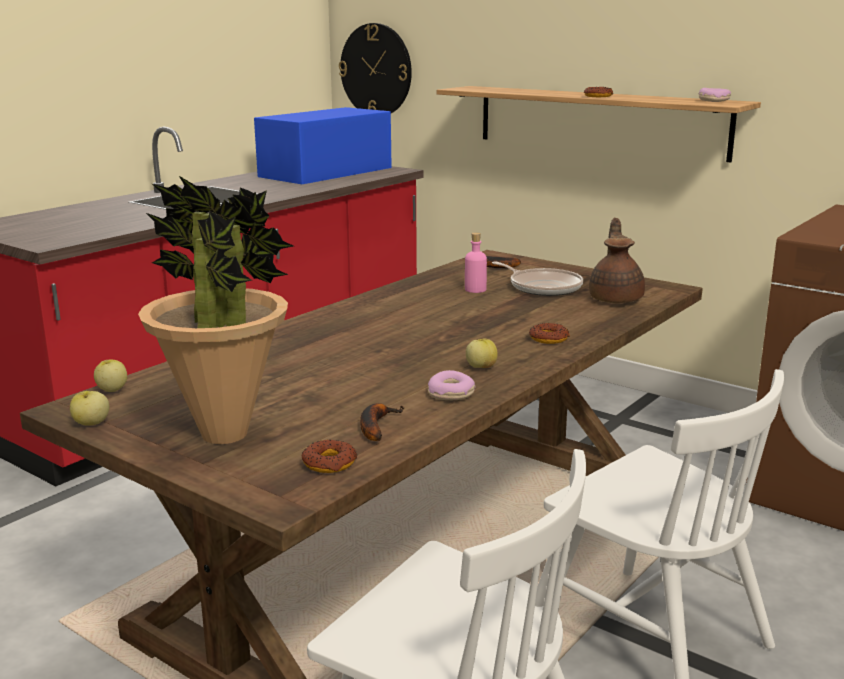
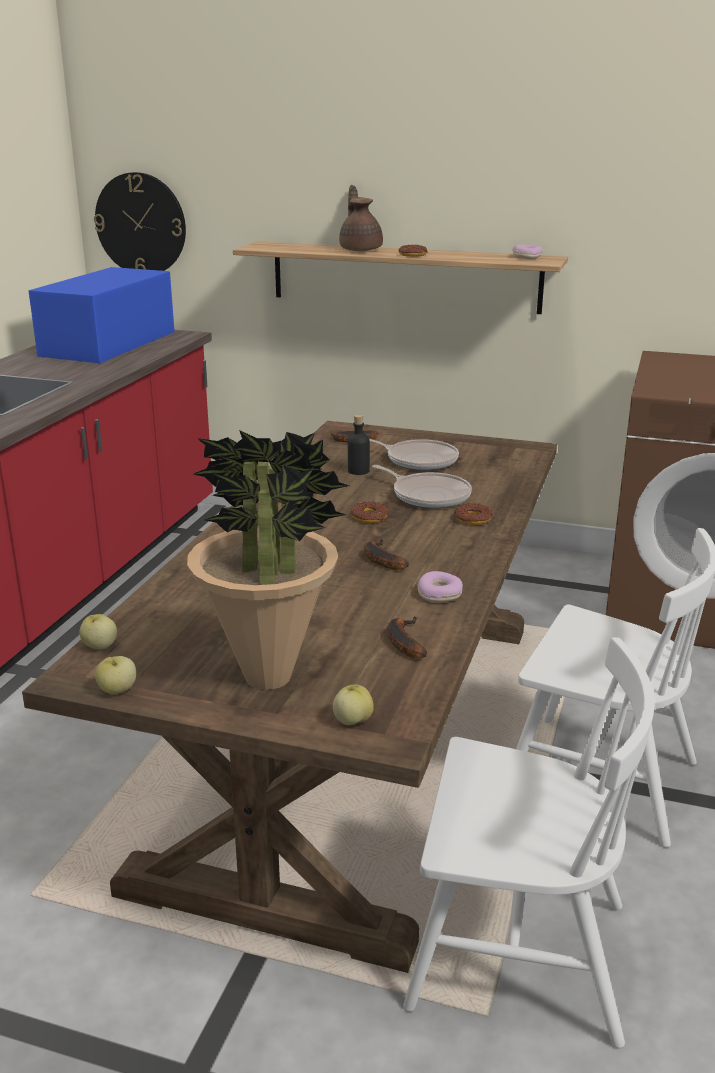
camera: 20 degrees left, 5 degrees up
(329, 463) = (397, 689): donut -> donut (369, 517)
(423, 359) = (380, 560): none -> banana
(475, 289) = (358, 471): pink bottle -> black bottle
(481, 367) = (440, 560): apple -> apple (352, 721)
(523, 315) = (428, 495): none -> frying pan
(616, 298) = (494, 465): brown teapot -> brown teapot (360, 249)

